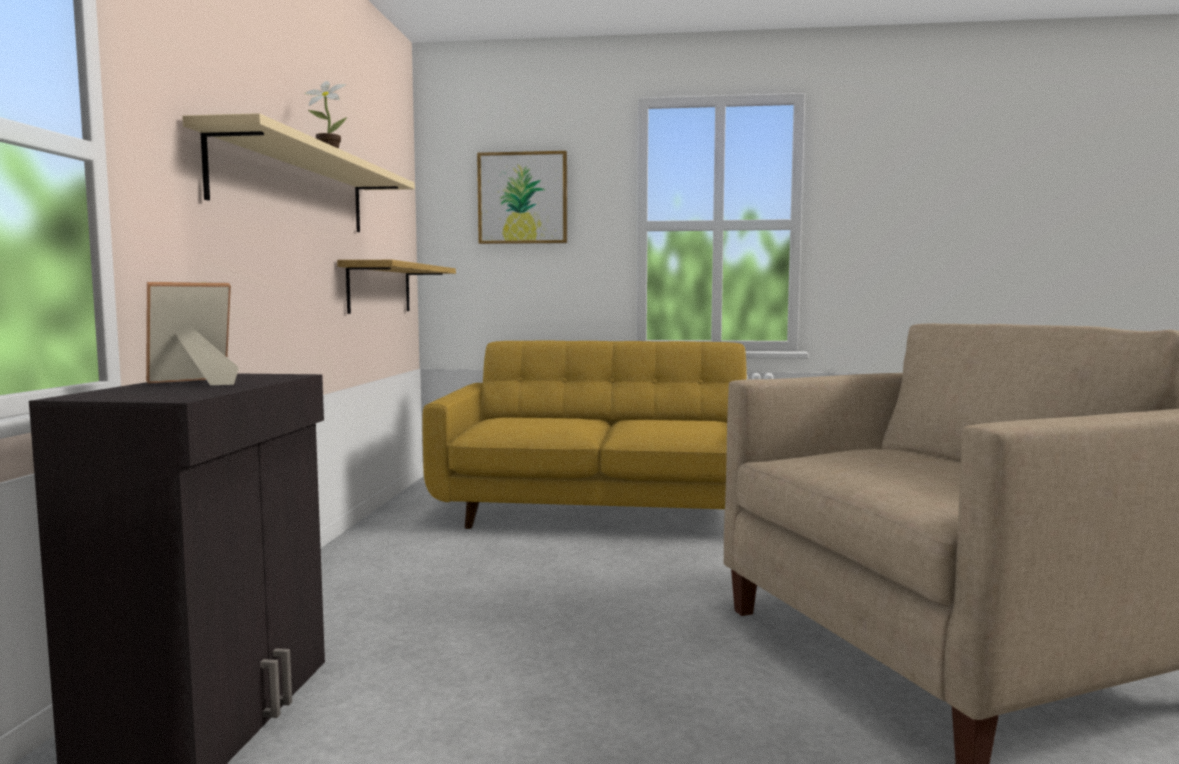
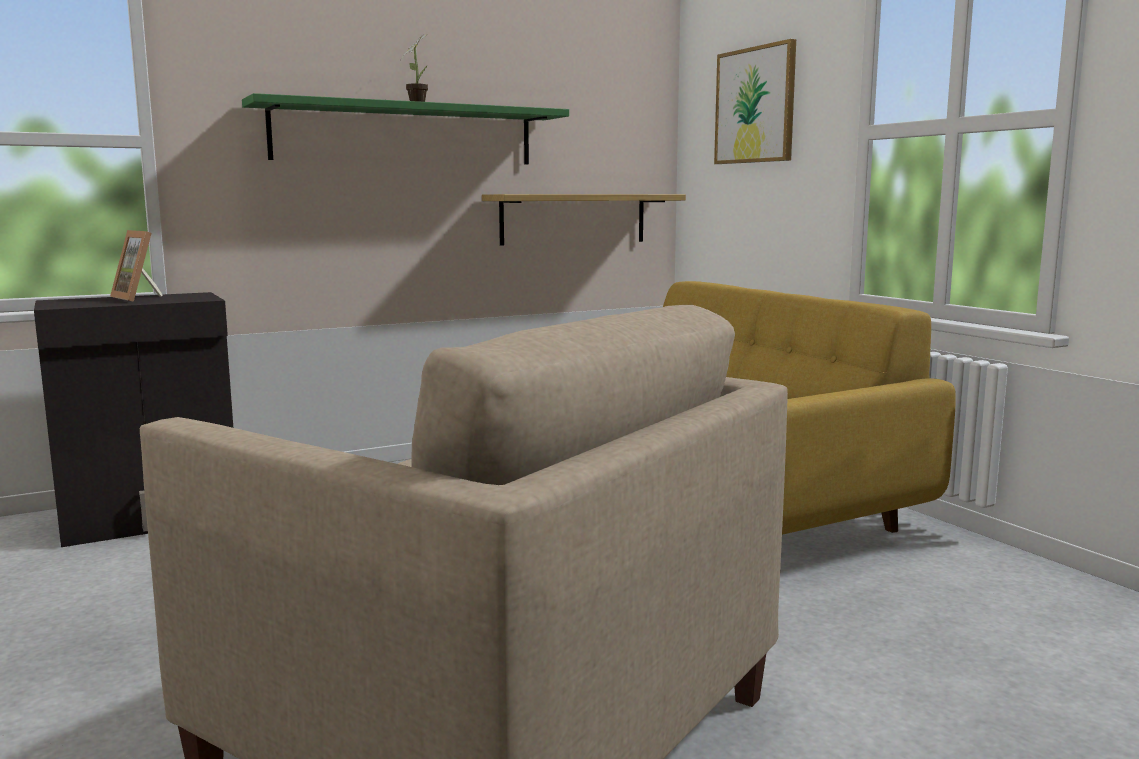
camera: 55 degrees right, 5 degrees up
(194, 382) = (140, 298): picture frame -> picture frame turned 150 degrees counterclockwise
(295, 188) = (406, 134): beige shelf -> green shelf

